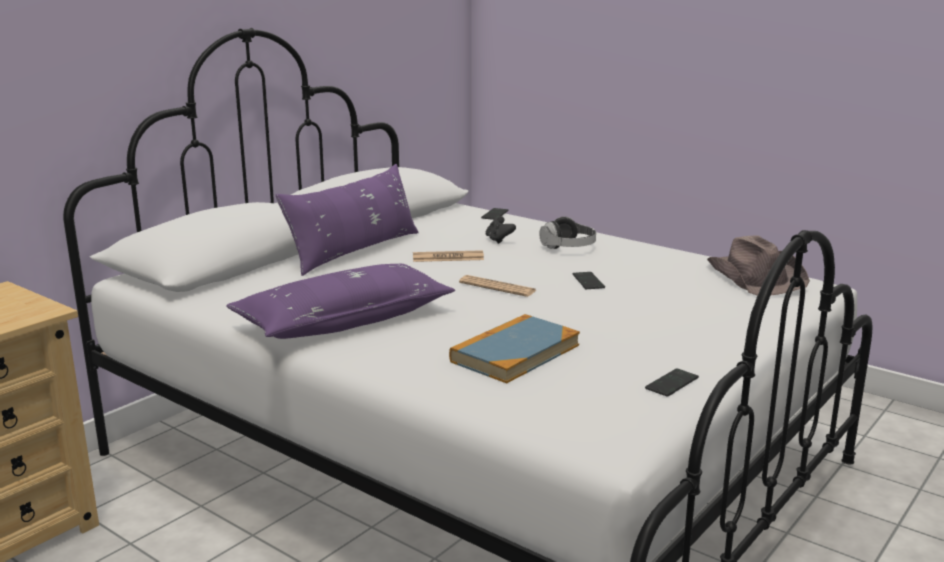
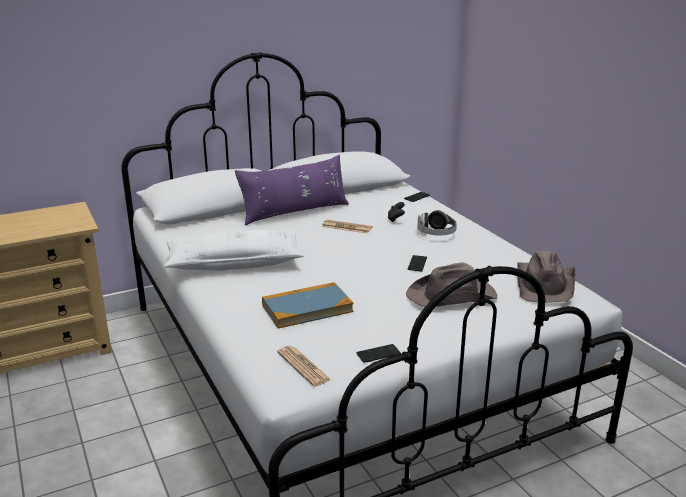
camera: 25 degrees right, 5 degrees up
(344, 321) = (234, 263): purple pillow -> white pillow
(497, 287) = (352, 256): newspaper -> newspaper (303, 366)
(673, 306) = (452, 296): none -> brown hat

